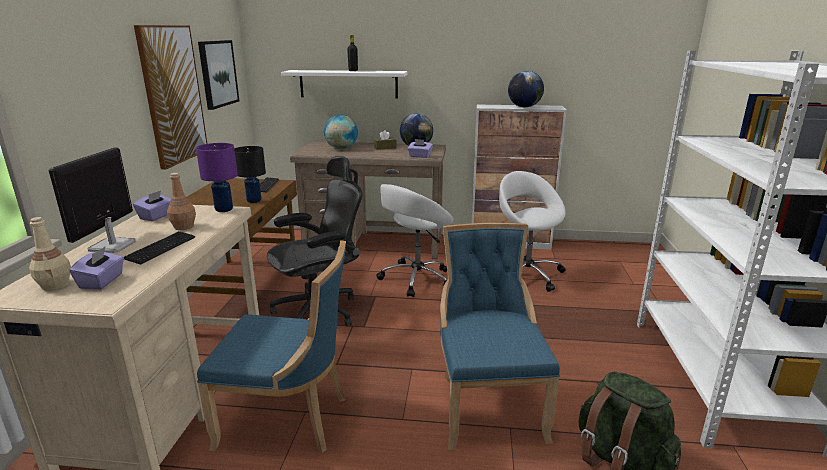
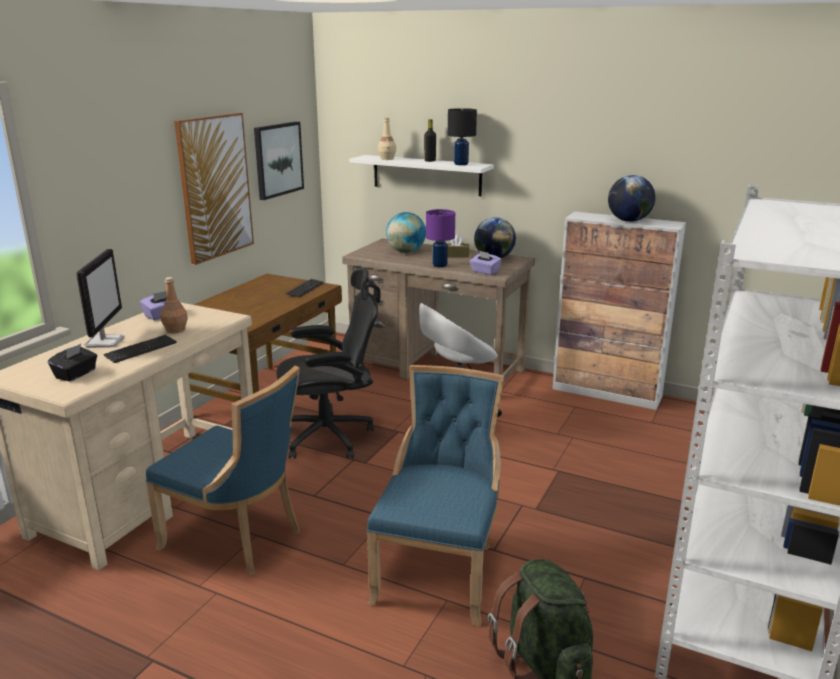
camera: 20 degrees right, 0 degrees up
(56, 285) = (42, 371): beige bottle -> beige bottle (387, 159)
(102, 281) = (76, 374): purple tissue box -> black tissue box
(112, 246) = (105, 341): monitor -> monitor turned 150 degrees clockwise
(225, 209) = (225, 316): purple table lamp -> purple table lamp (440, 265)
(254, 201) = (279, 306): black table lamp -> black table lamp (461, 164)
(526, 275) = (595, 438): white office chair -> none

